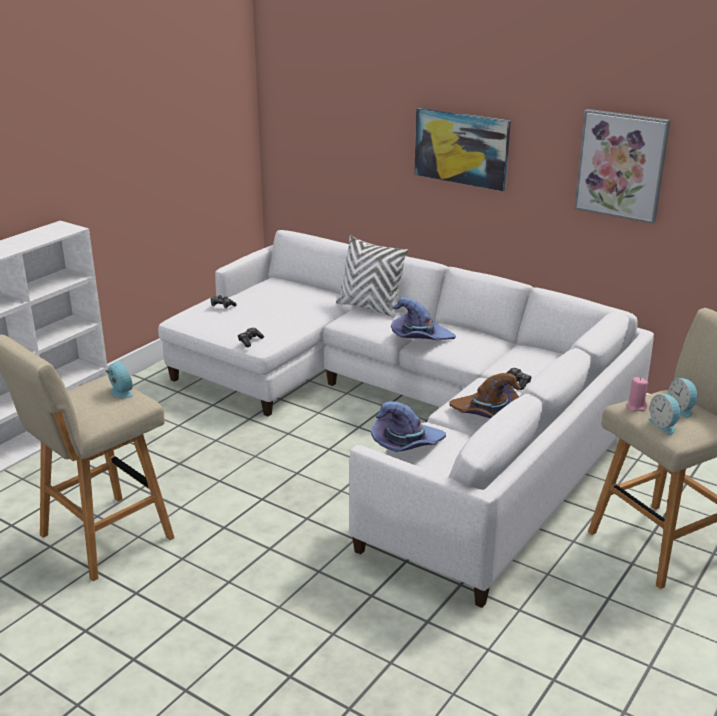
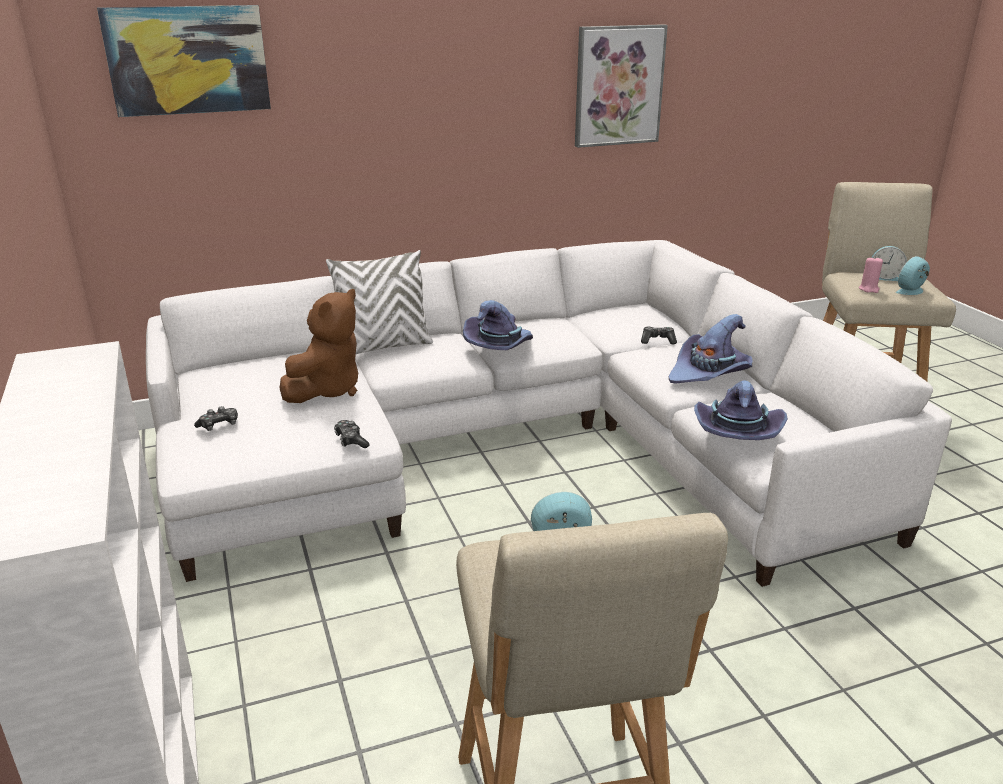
camera: 55 degrees left, 0 degrees up
(293, 314) = (327, 389): none -> brown plush toy
(461, 148) = (427, 107): picture -> picture (188, 60)
(487, 413) = (710, 373): brown hat -> purple hat
(664, 425) = (912, 291): alarm clock -> alarm clock turned 135 degrees clockwise

